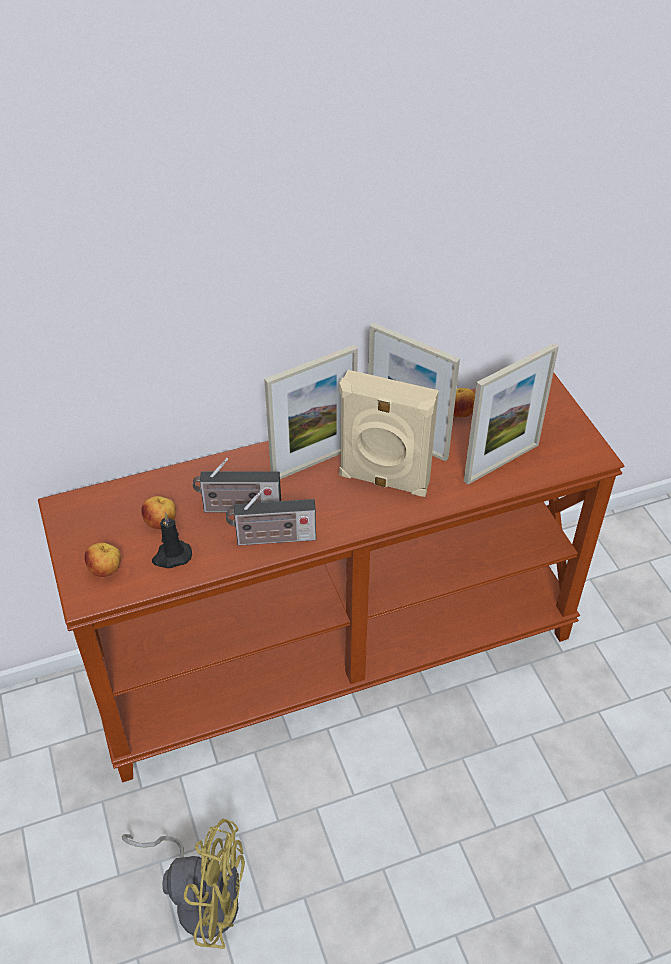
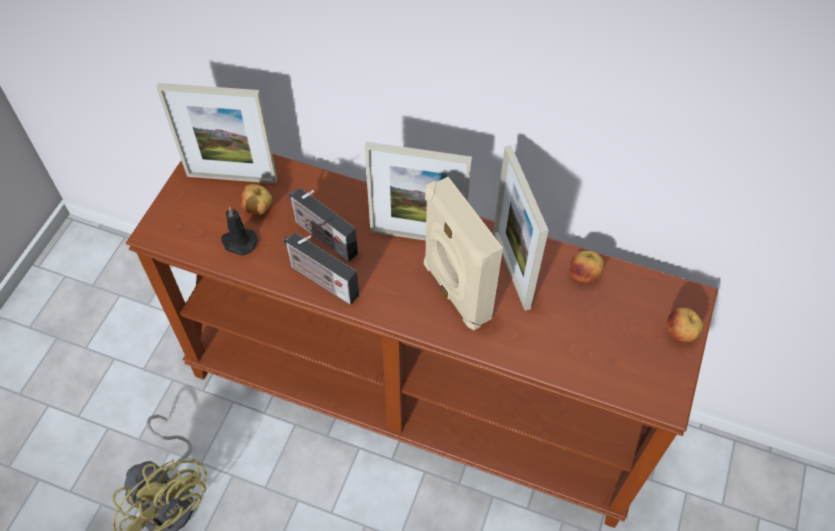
camera: 40 degrees right, 10 degrees up
(106, 570) = (187, 221): apple -> apple (680, 333)
(501, 463) = (572, 346): picture frame -> picture frame (232, 177)

